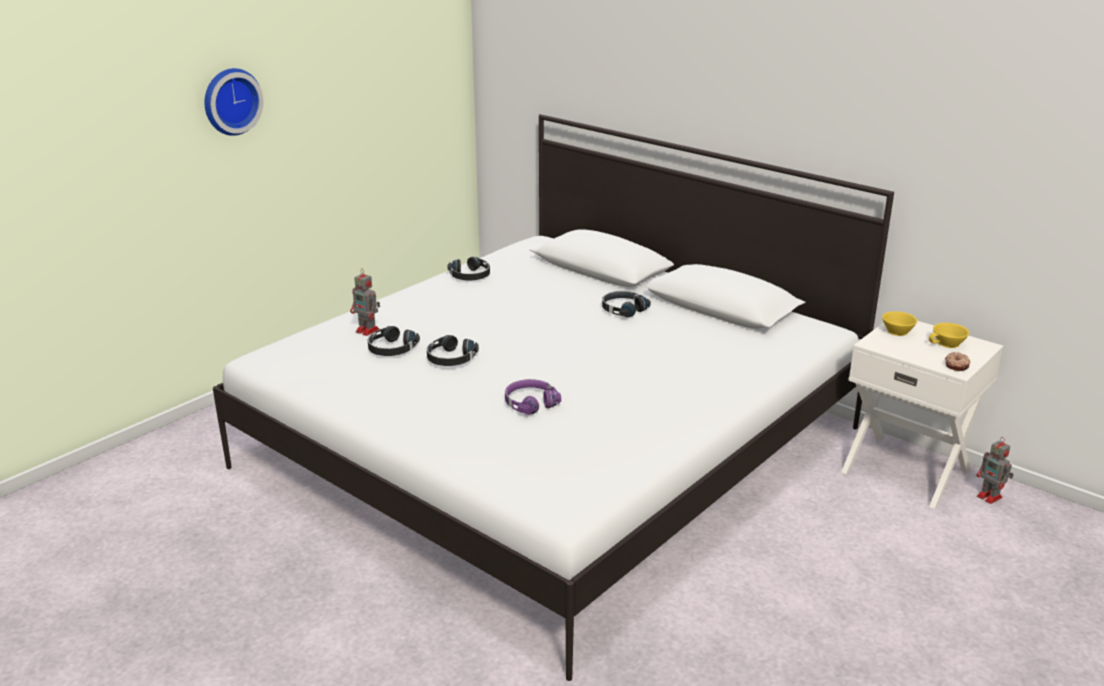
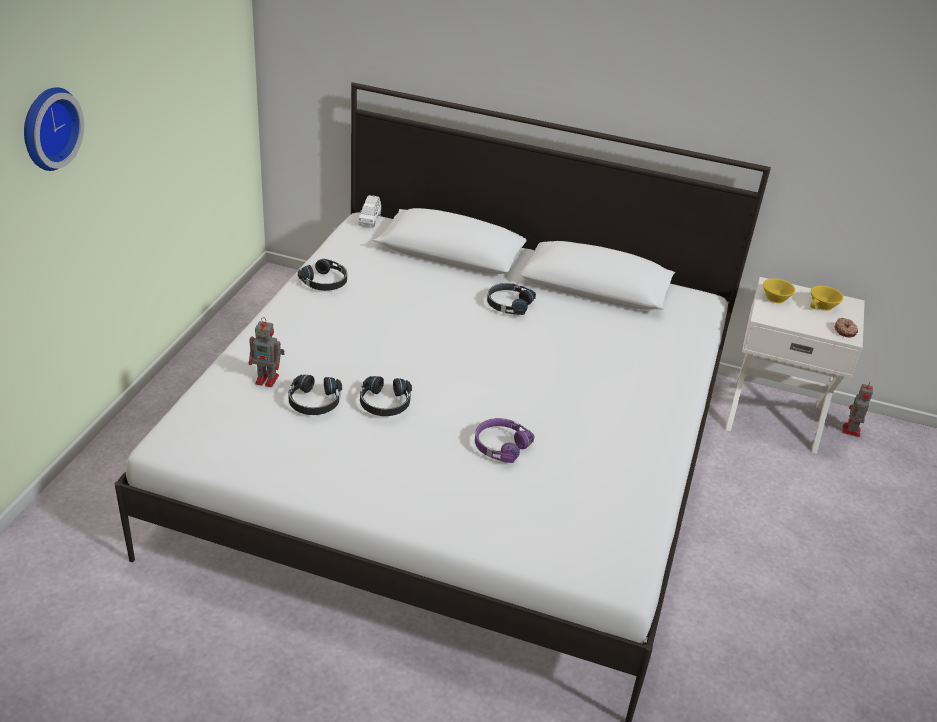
camera: 25 degrees left, 10 degrees up
(545, 240) = (370, 219): none -> white toy car
(990, 497) = (851, 431): toy robot -> toy robot turned 75 degrees clockwise

